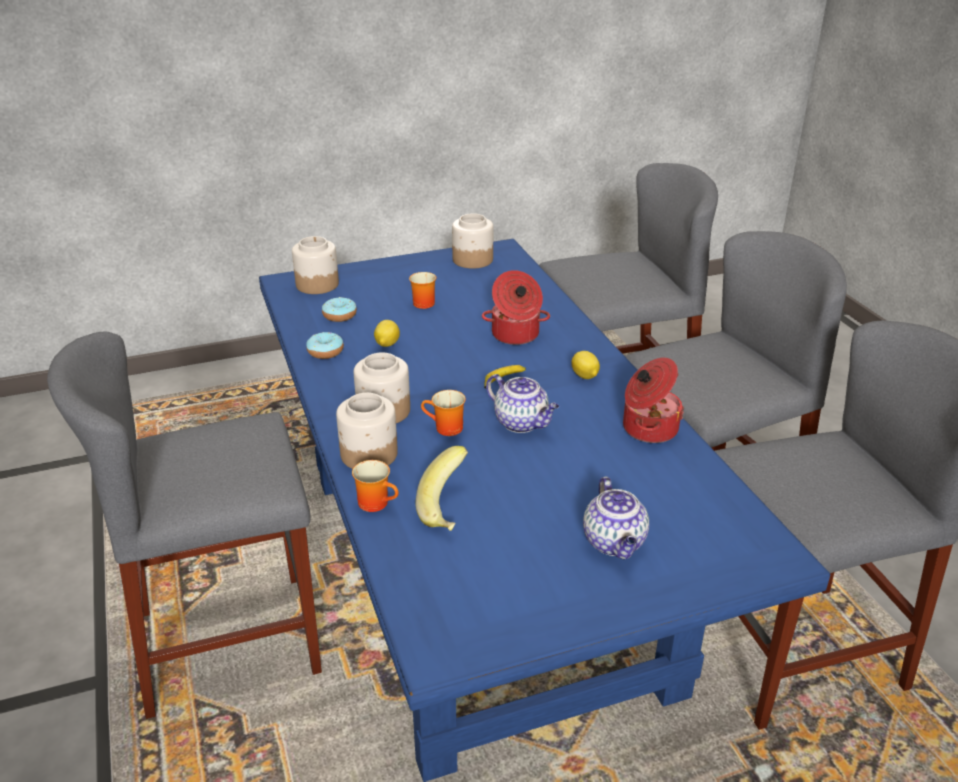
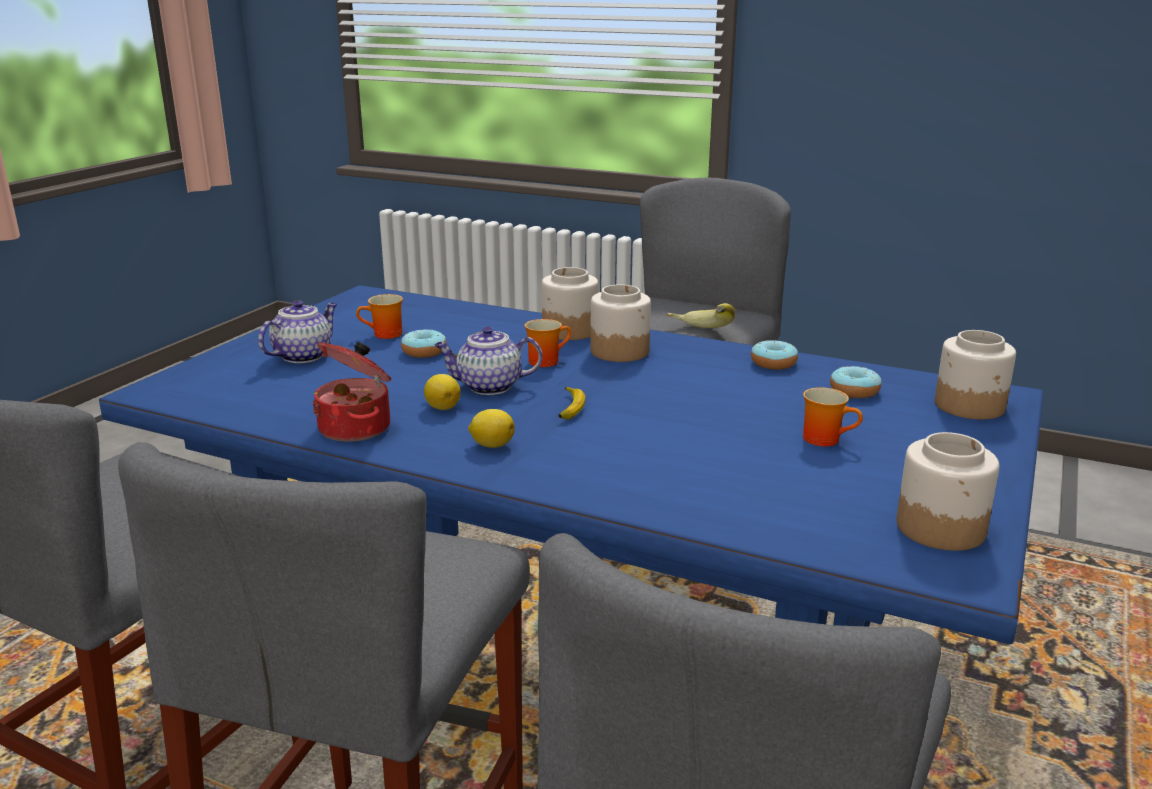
camera: 135 degrees right, 10 degrees down
(377, 502) = (510, 317): mug -> mug (384, 335)
(386, 344) = (743, 389): lemon -> lemon (443, 407)
(449, 508) = (455, 330): banana -> banana (698, 334)
(513, 490) = (424, 352): none -> donut
(515, 335) = (646, 452): cooking pot -> none
(615, 543) = (303, 355): teapot -> teapot turned 90 degrees clockwise

